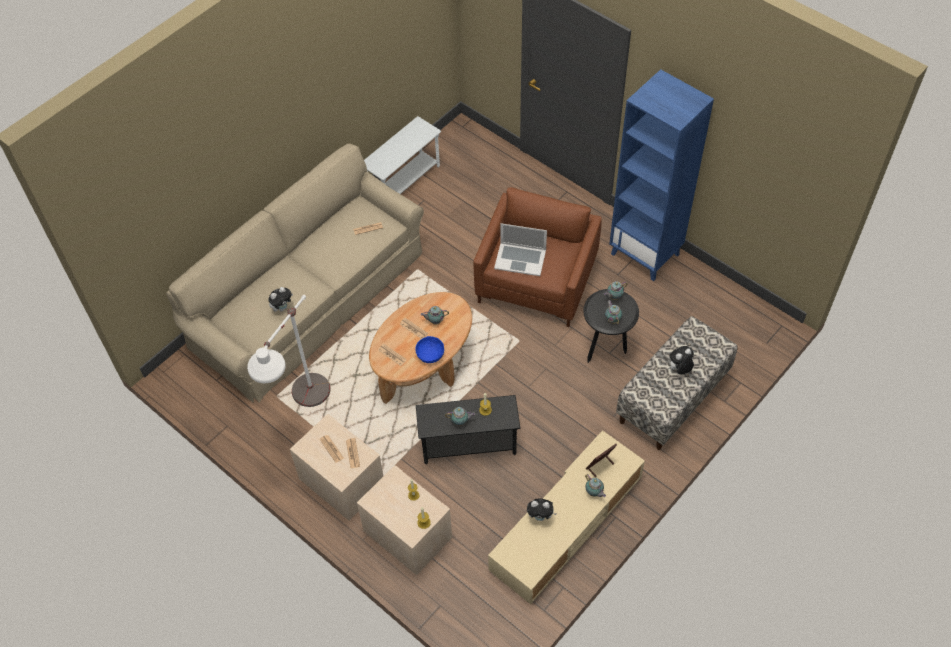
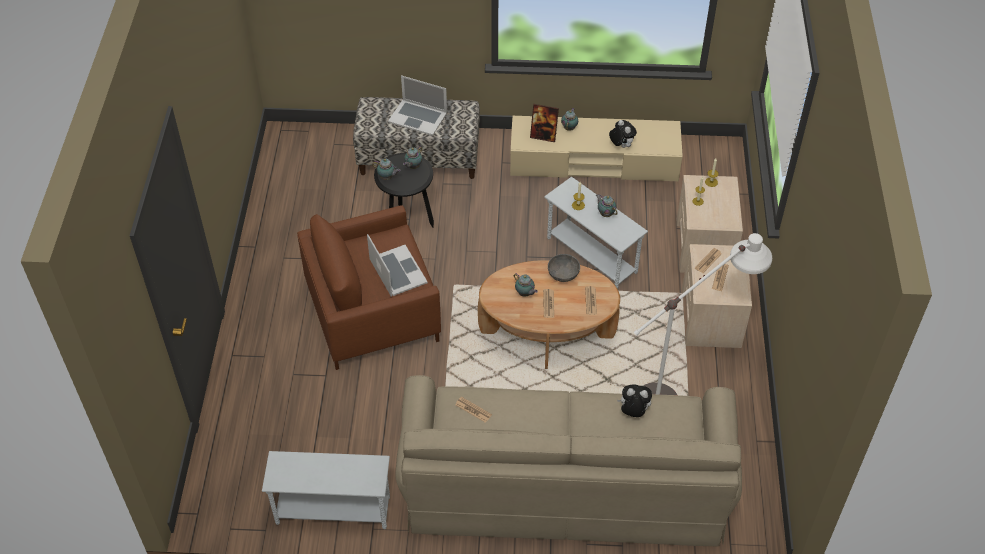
camera: 130 degrees left, 5 degrees down
(430, 354) = (563, 274): blue bowl -> grey bowl
(469, 447) = (592, 255): black side table -> white side table
(645, 254) = (270, 251): blue bookcase -> none
(679, 369) = (418, 117): plush toy -> laptop

